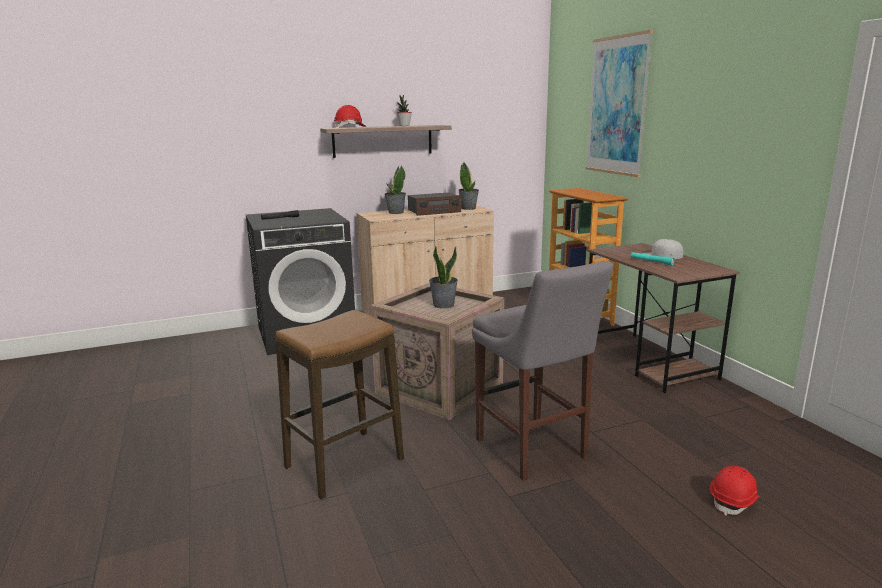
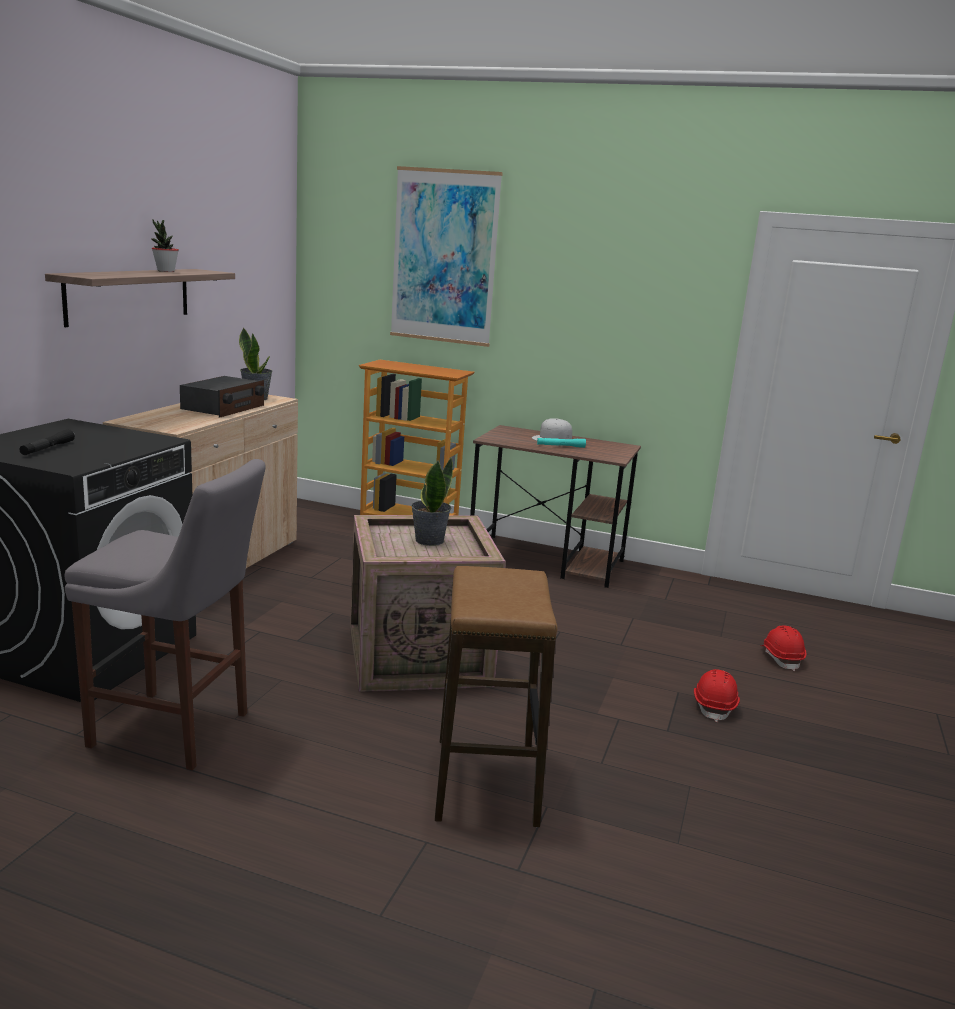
camera: 50 degrees left, 0 degrees up
(350, 127) = (101, 273): red hard hat -> red hard hat (714, 706)
(395, 212) = (171, 415): potted plant -> none
(533, 451) = (613, 682): grey stool -> grey stool (176, 731)

